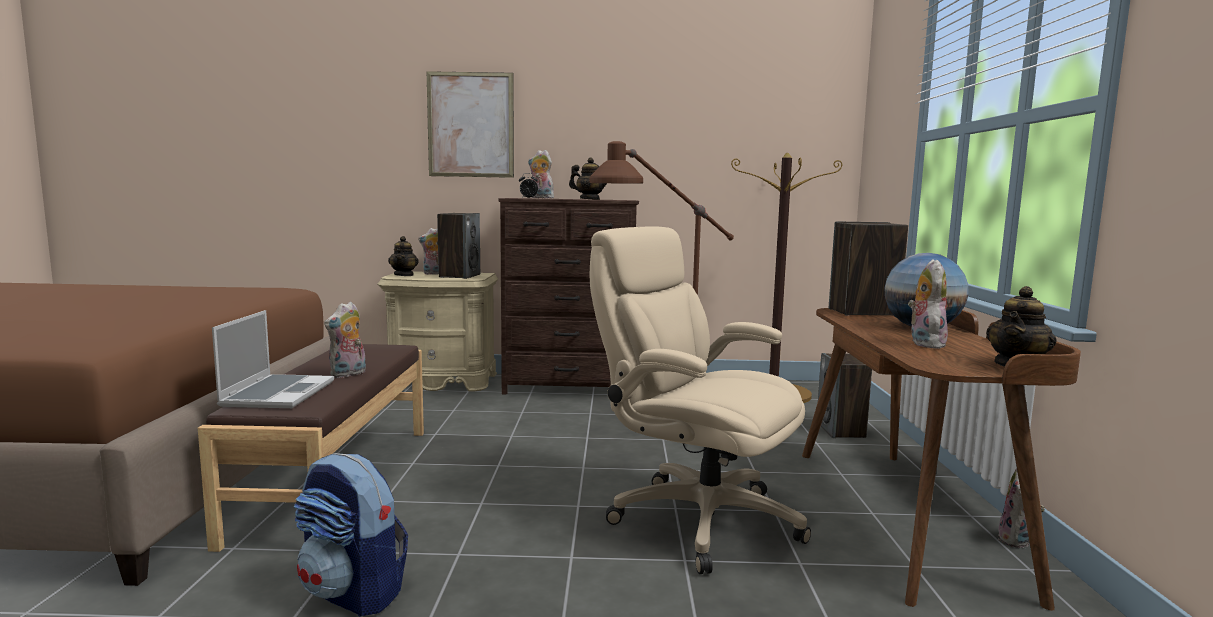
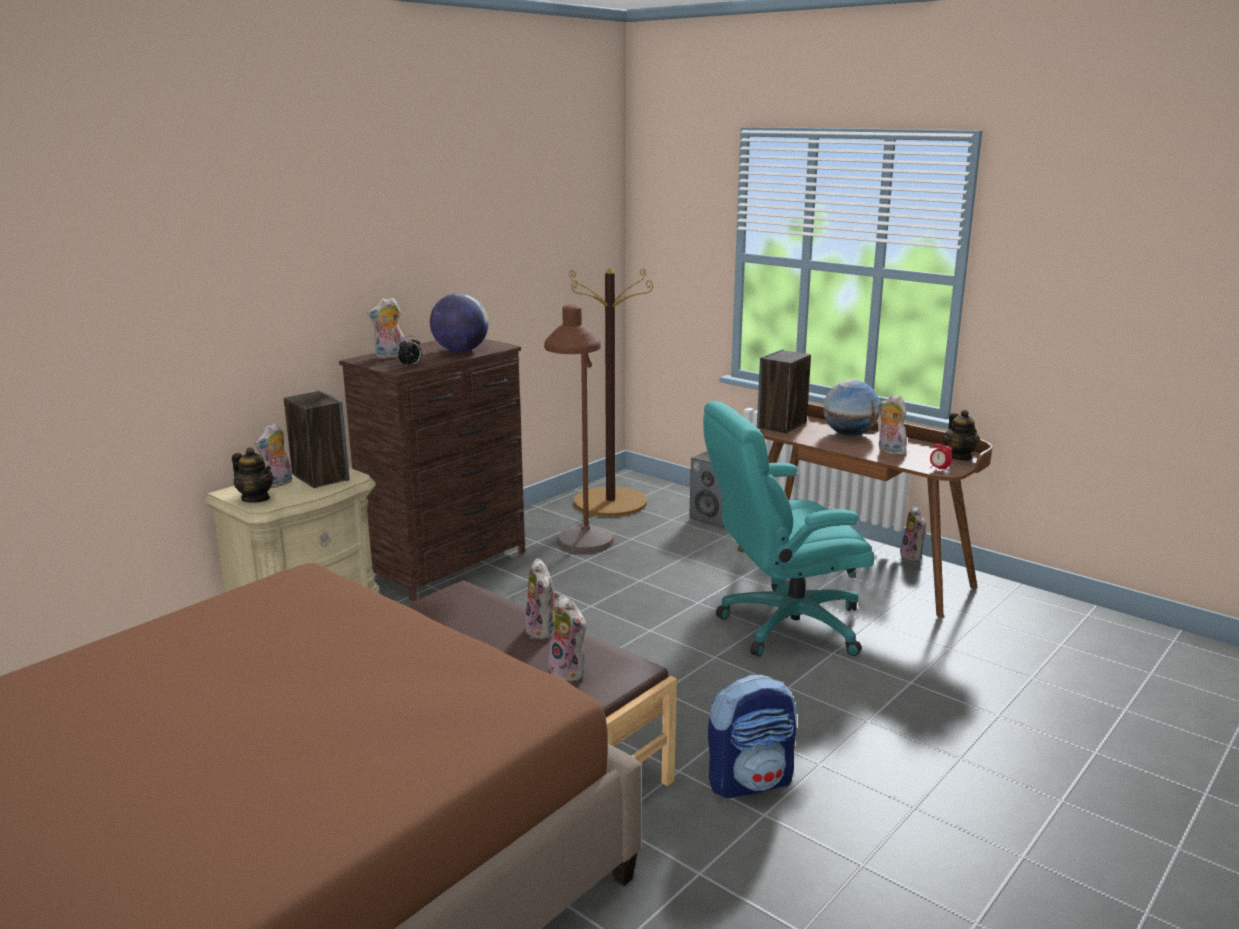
camera: 50 degrees left, 10 degrees up
(278, 393) = (570, 672): laptop -> plush toy
(470, 125) = (276, 273): picture -> none
(589, 199) = (460, 351): teapot -> globe
(694, 517) = (781, 626): beige office chair -> turquoise office chair
(938, 364) = (939, 469): none -> alarm clock

